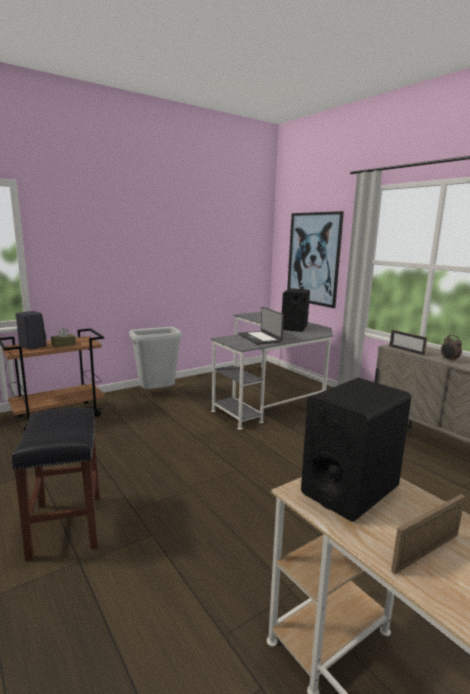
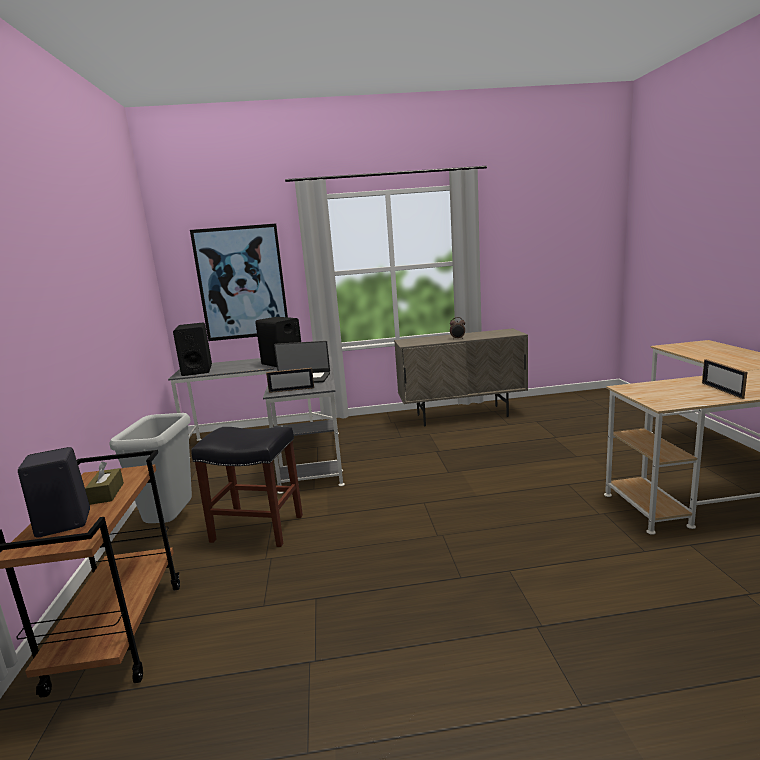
camera: 60 degrees left, 0 degrees up
(66, 524) = (463, 635): black stool -> black stool (256, 529)
(350, 490) = (657, 394): black speaker -> black speaker (197, 370)
(406, 350) = (422, 343): picture frame -> picture frame (291, 390)

